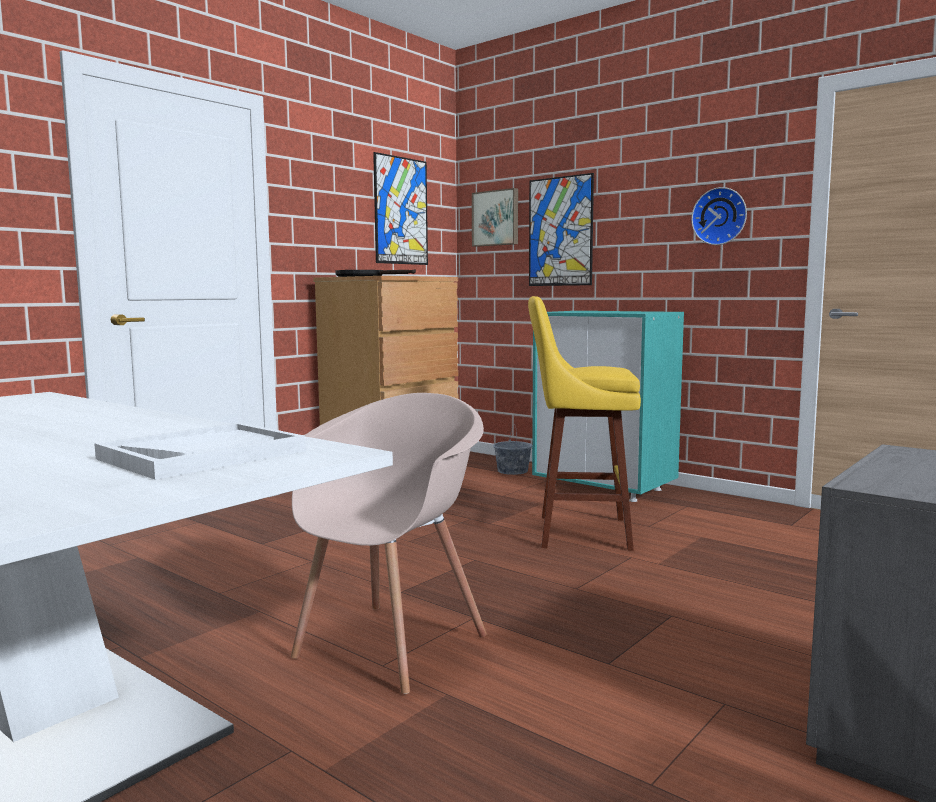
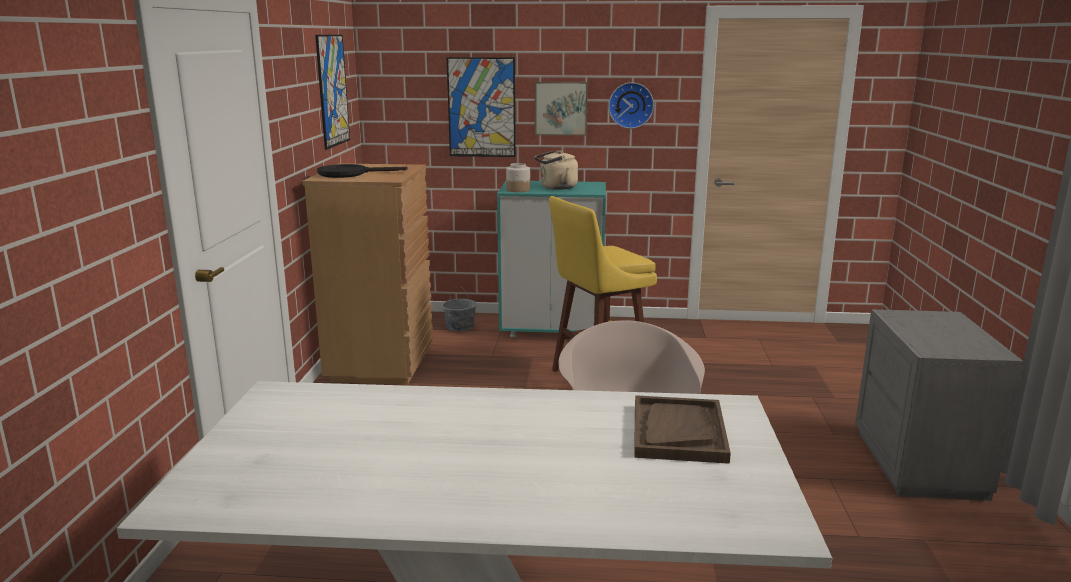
camera: 35 degrees left, 10 degrees up
(203, 455) = (678, 431): white tray -> brown tray
(496, 218) = (408, 90): picture -> picture (561, 108)
(561, 311) = (517, 190): none -> jar
(608, 311) = (556, 187): none -> beige kettle

